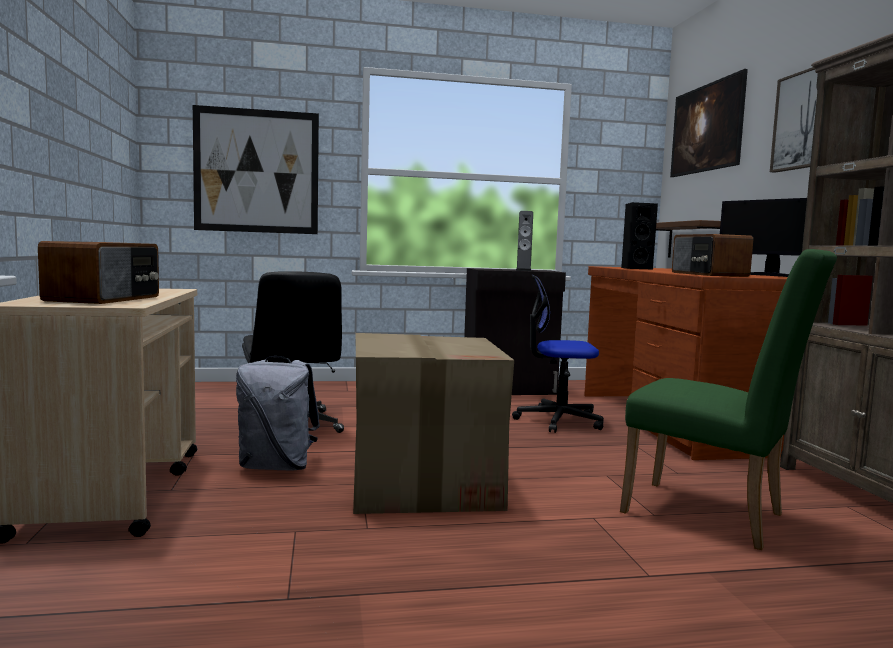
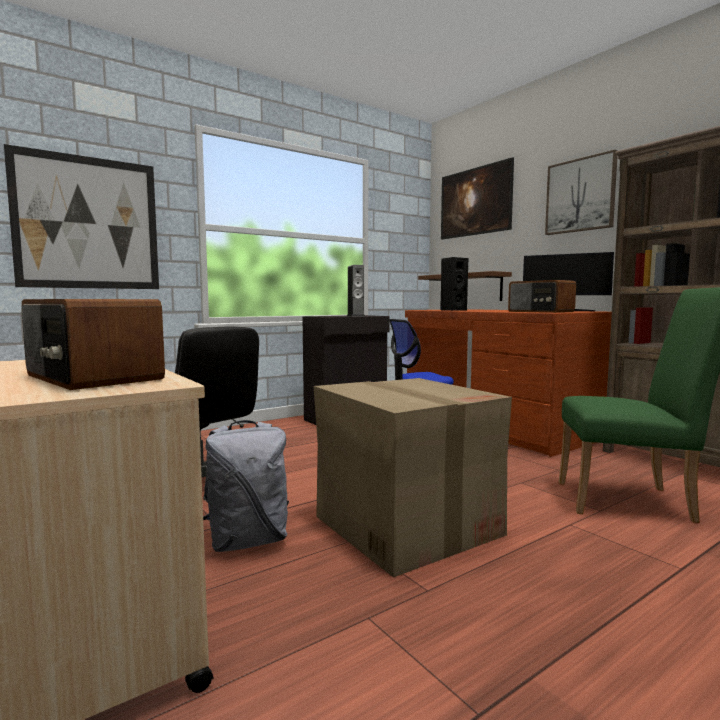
camera: 25 degrees left, 0 degrees up
(105, 299) = (91, 377): radio -> radio turned 150 degrees clockwise

